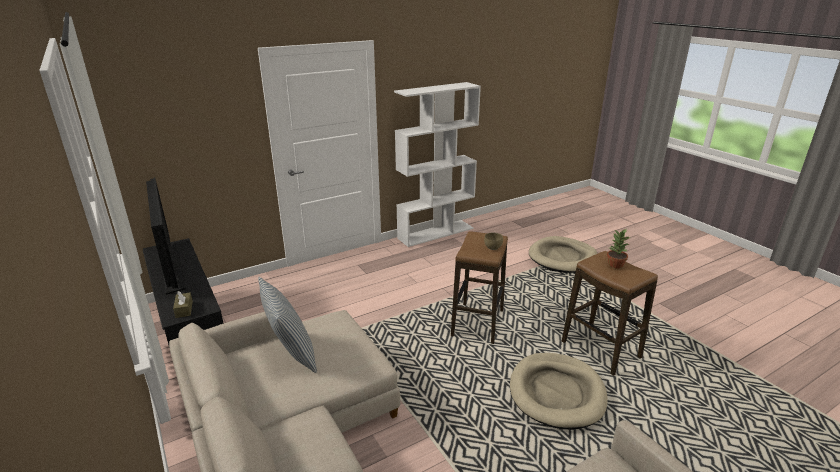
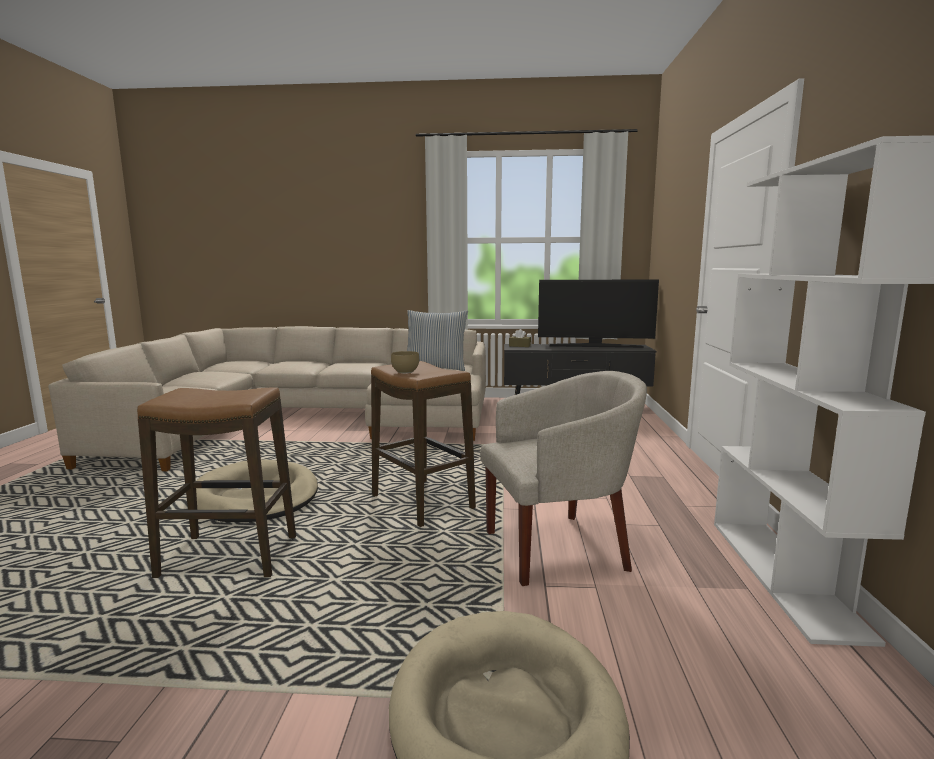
camera: 125 degrees right, 15 degrees down
(472, 272) = (559, 548): none -> beige armchair
(615, 265) = (218, 397): potted plant -> none

